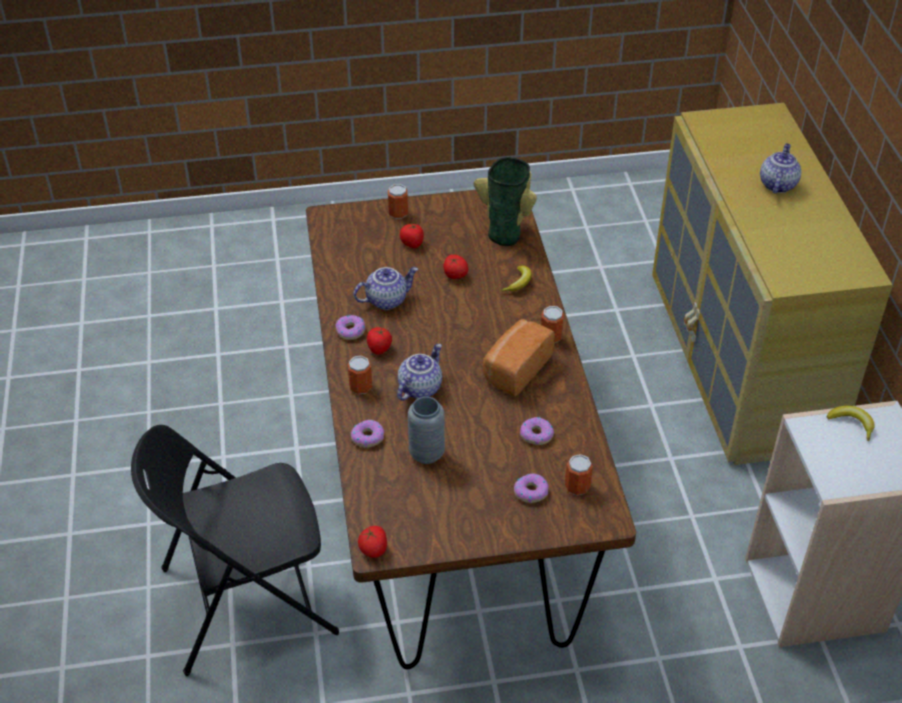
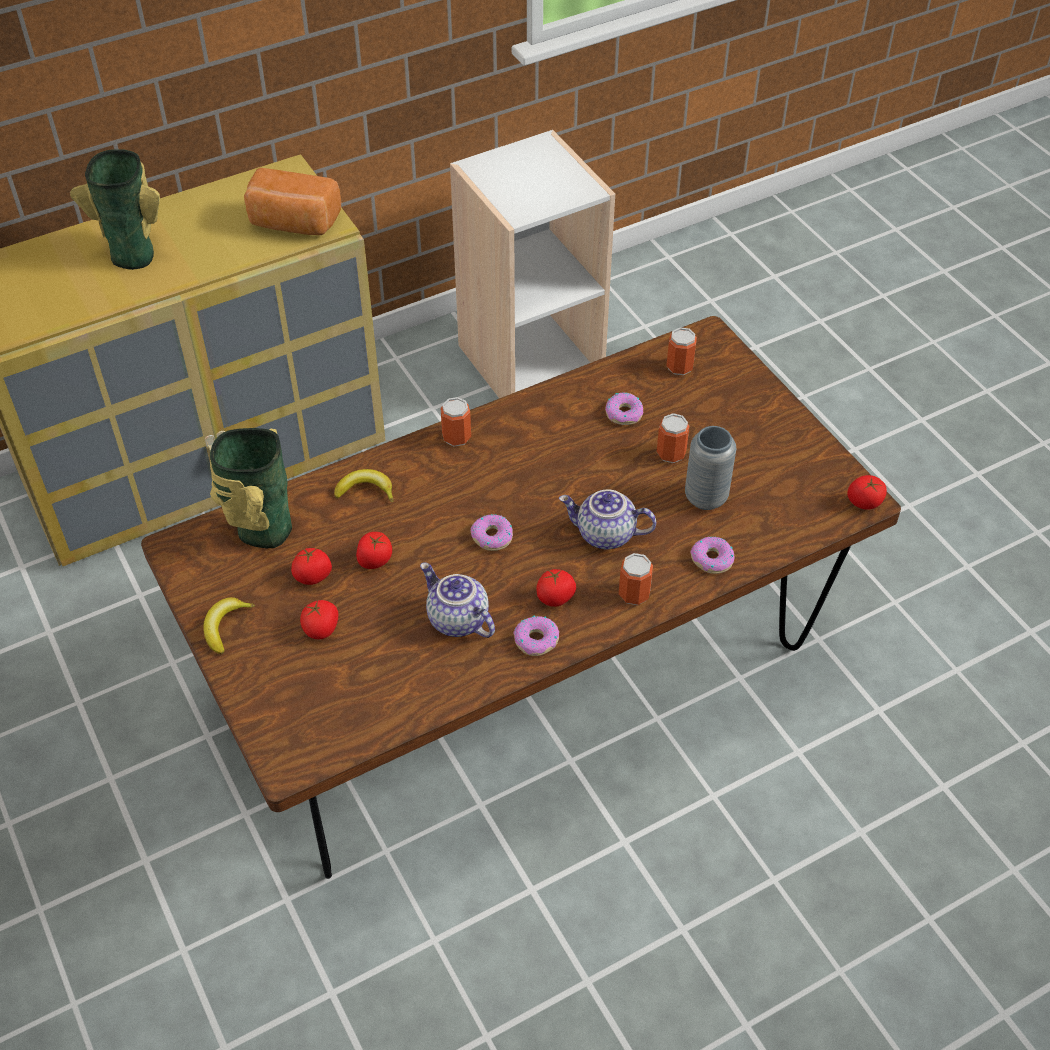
camera: 110 degrees left, 5 degrees up
(248, 599) = (794, 842): black chair -> none
(398, 213) = (253, 669): can -> can (671, 453)
(456, 247) = (313, 576): none -> tomato
(515, 369) = (529, 455): bread -> bread (293, 223)
(531, 491) = (707, 399): donut -> donut (492, 537)
(777, 184) = (135, 252): teapot -> vase
(852, 424) = (499, 186): banana -> banana (225, 627)

